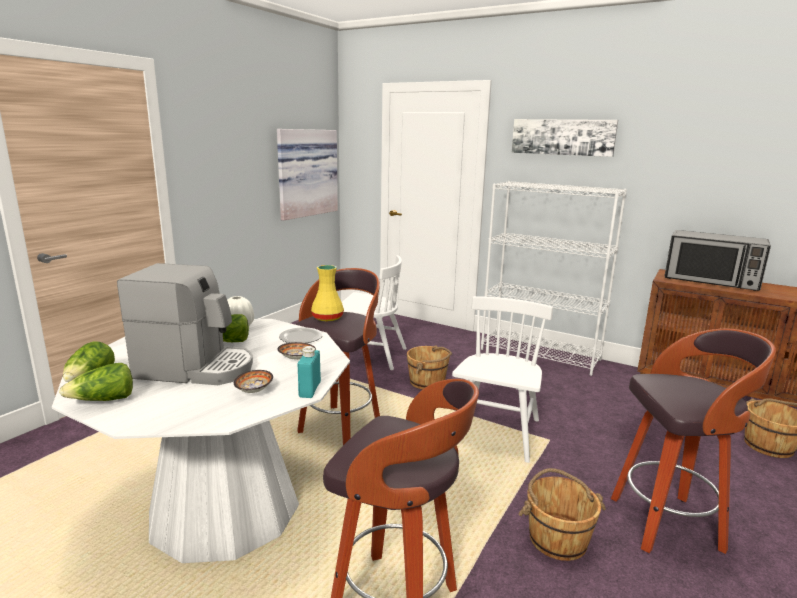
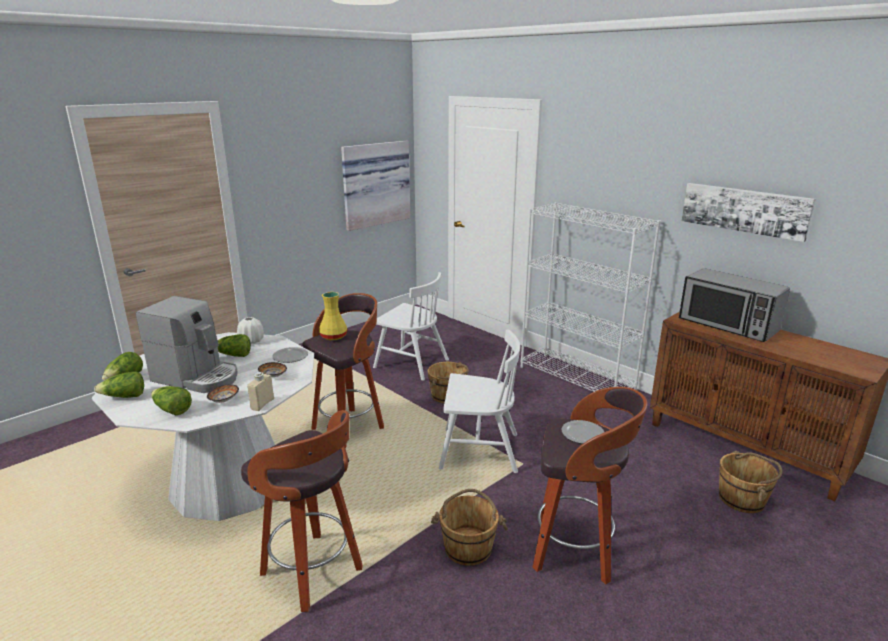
camera: 15 degrees right, 5 degrees up
(188, 409) = (172, 410): none -> lettuce
(309, 389) = (262, 404): turquoise bottle -> beige bottle
(496, 432) = (478, 451): white chair -> white chair turned 60 degrees clockwise
(562, 137) = (604, 162): picture -> picture (744, 210)
(686, 385) = (582, 434): none -> plate

